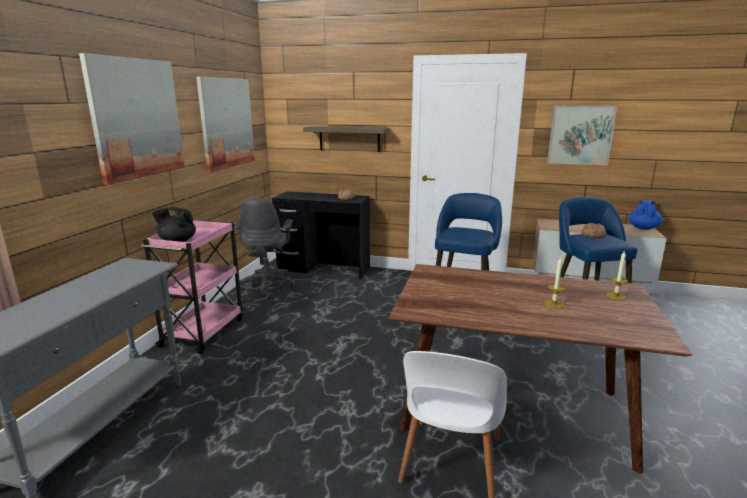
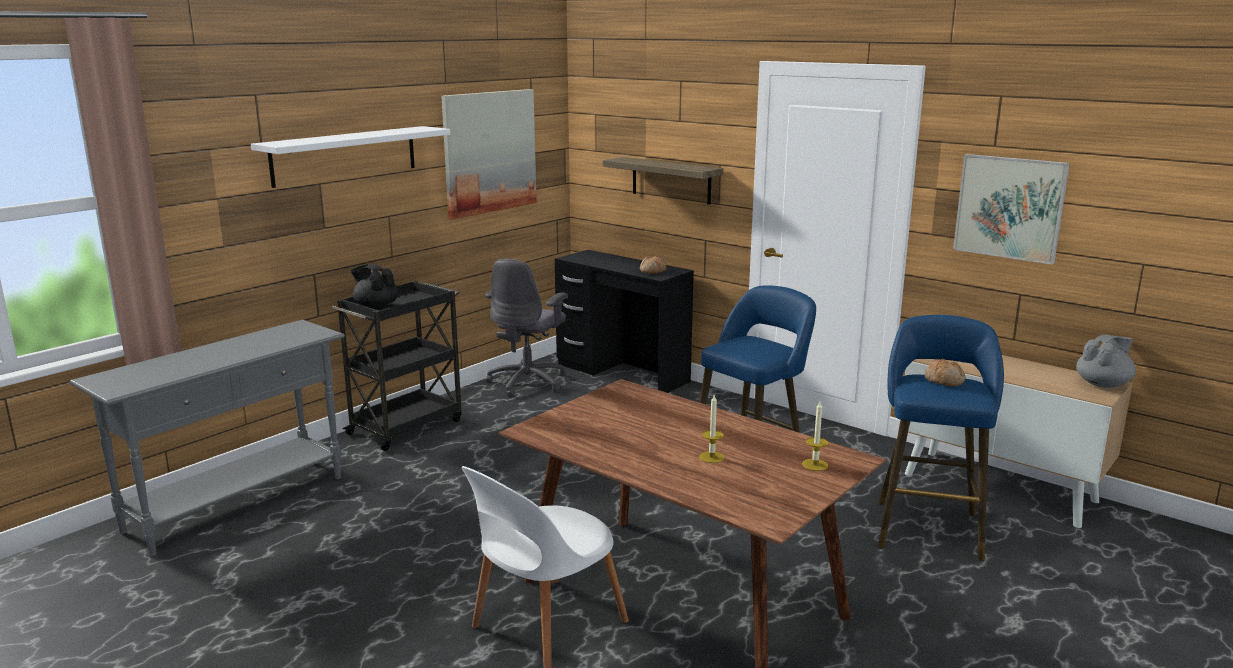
camera: 25 degrees right, 0 degrees up
(136, 118) = (345, 155): picture -> white shelf
(204, 331) = (407, 426): pink cart -> black cart
(643, 228) = (1103, 384): blue teapot -> grey teapot

